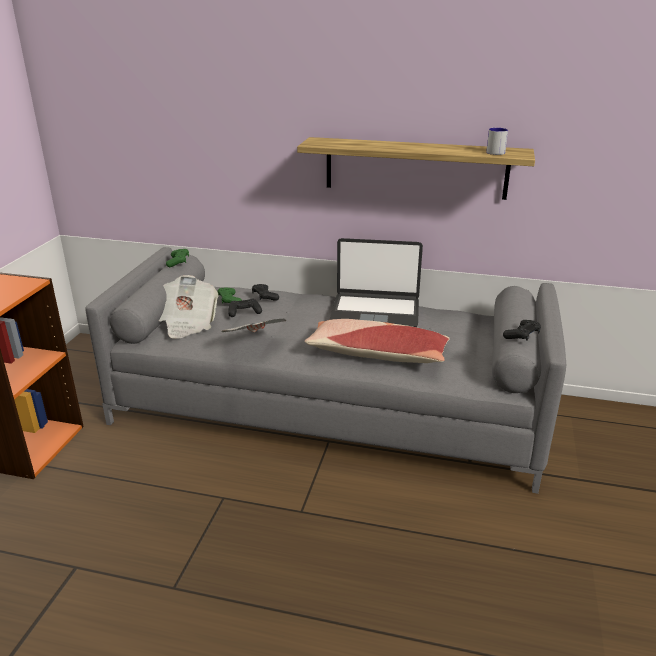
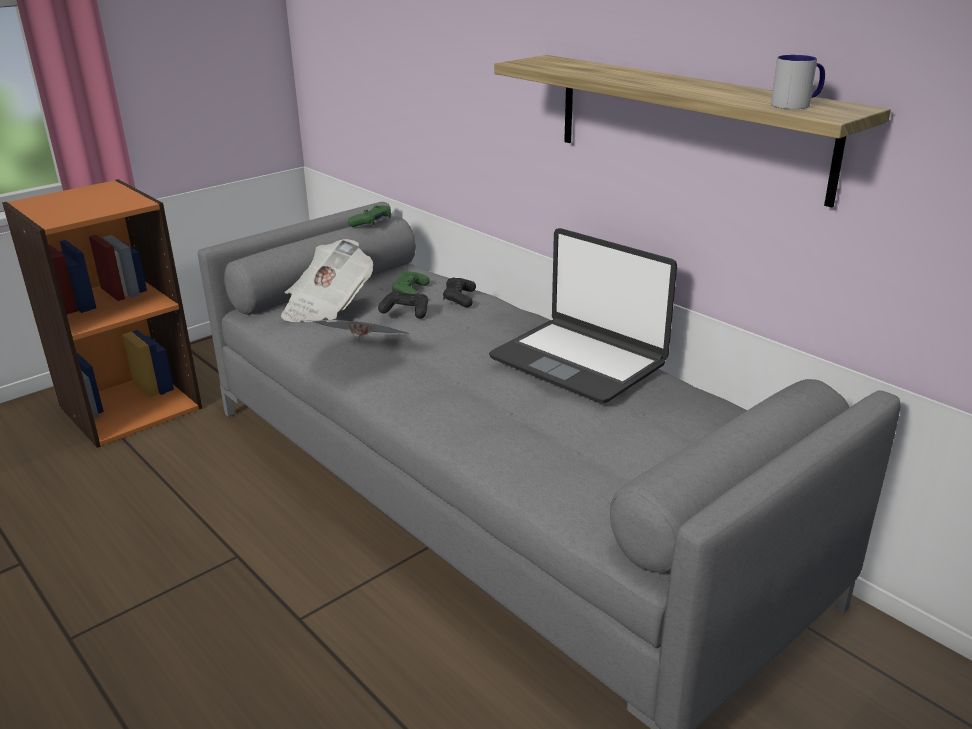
camera: 35 degrees right, 0 degrees up
(376, 354) = (499, 424): pillow -> none
(522, 335) = (695, 465): black game controller -> none

